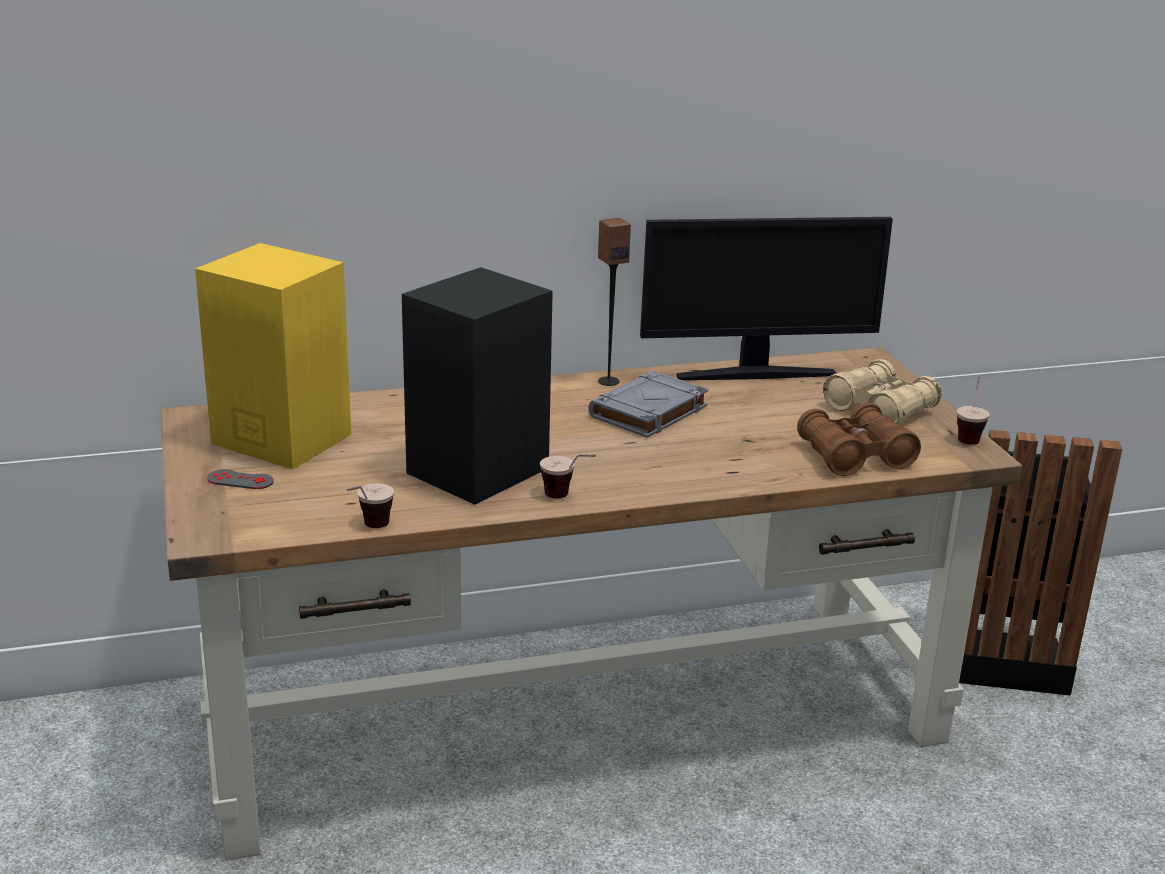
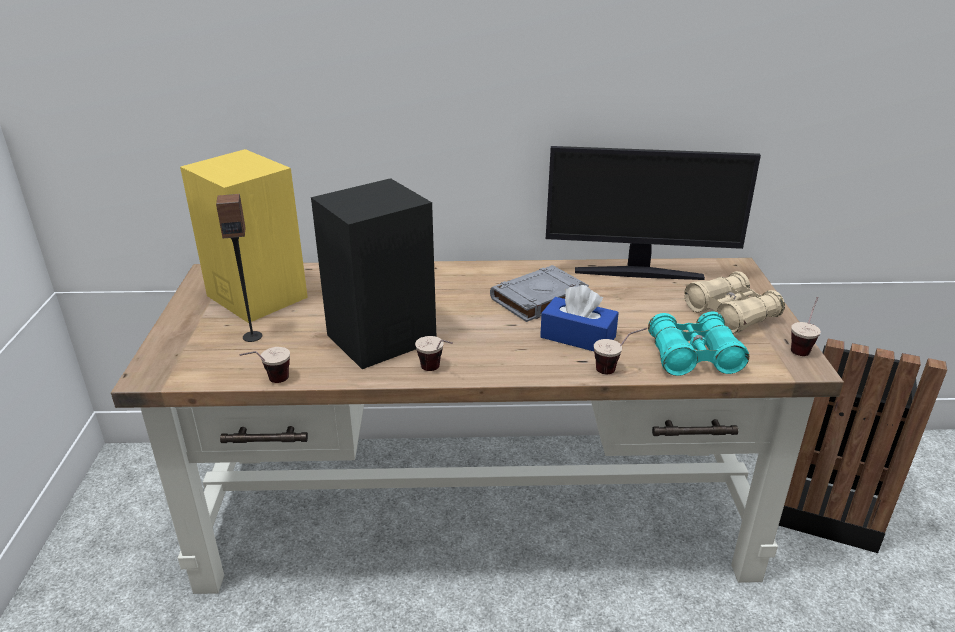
camera: 15 degrees right, 5 degrees up
(240, 480) = (206, 328): grey game controller -> none
(608, 381) = (520, 269): speaker -> speaker (252, 336)
(715, 448) = (578, 337): none -> blue tissue box
(775, 476) = (616, 369): none -> cup
(855, 456) = (693, 356): brown binoculars -> turquoise binoculars

